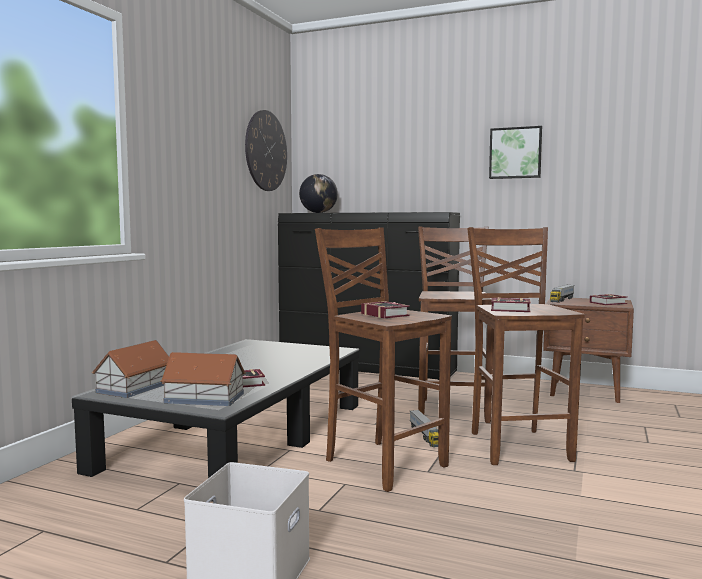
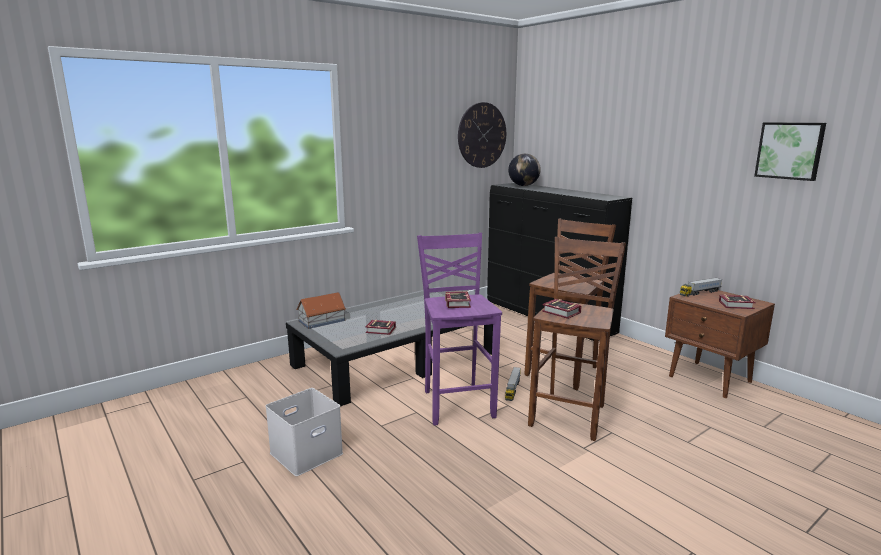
camera: 30 degrees right, 10 degrees up
(204, 398) = (345, 338): toy house -> none
(383, 463) = (457, 403): brown stool -> purple stool
(515, 153) = (685, 146): picture -> picture (790, 150)

